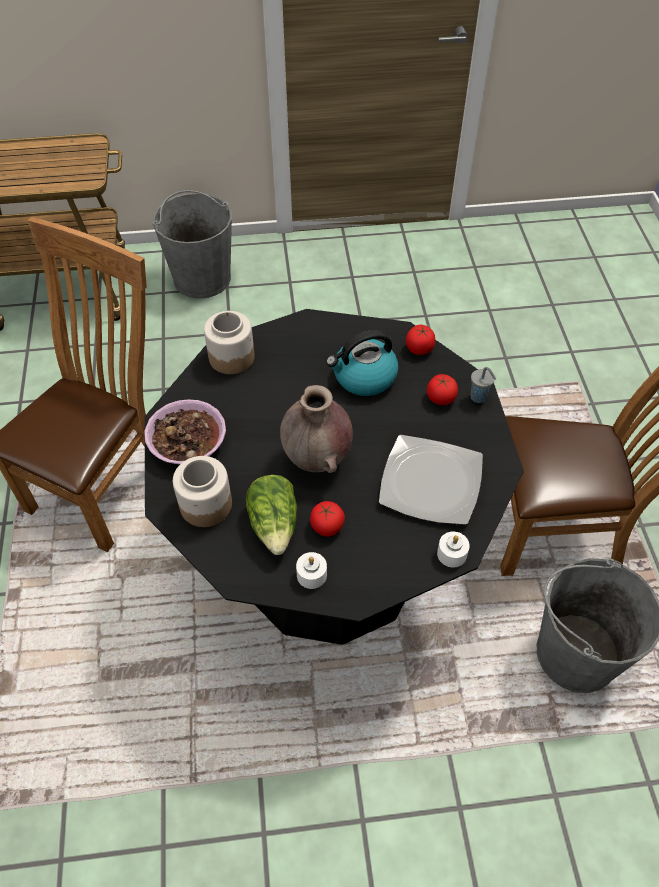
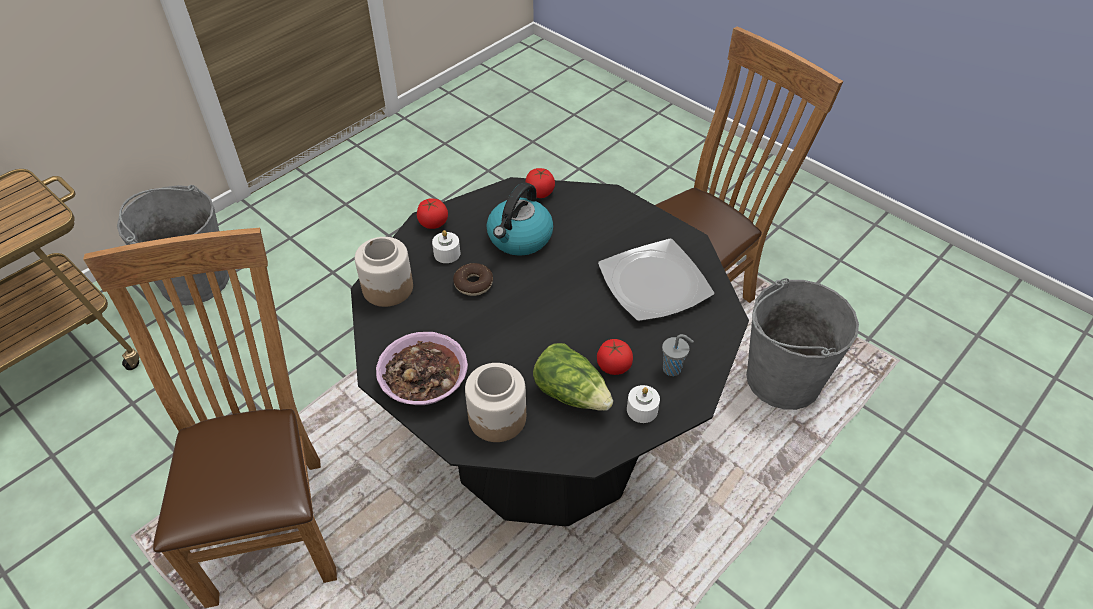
camera: 40 degrees left, 5 degrees down
(292, 392) = (473, 284): none -> donut
(317, 459) = (550, 322): brown vase -> none
(440, 398) = (595, 219): tomato -> tomato (433, 223)
(451, 554) = (723, 323): white candle -> white candle (447, 253)
(479, 398) = (623, 203): grey cup -> grey cup (673, 369)

